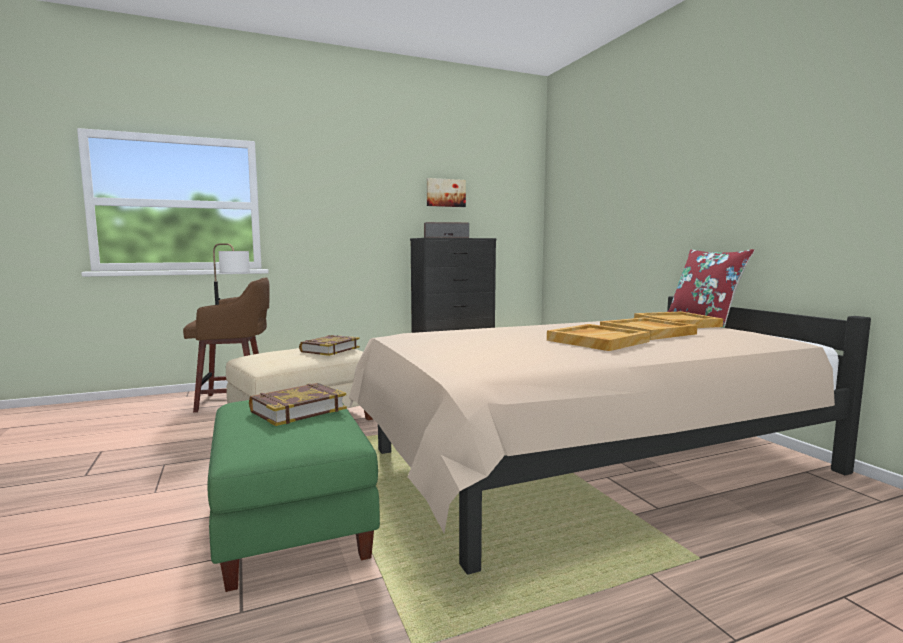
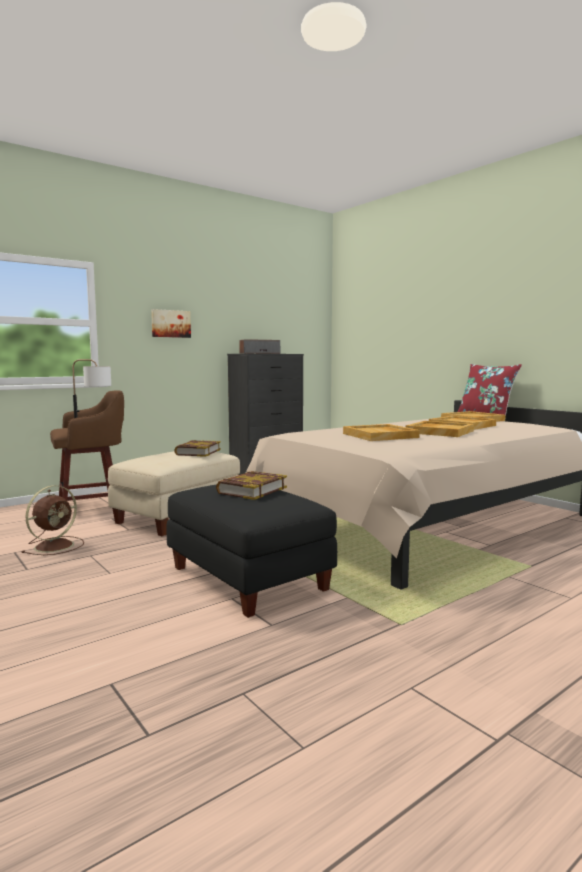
camera: 15 degrees left, 0 degrees up
(147, 447) = (55, 545): none -> brown fan
(293, 522) = (249, 578): green ottoman -> black ottoman
(445, 193) = (255, 313): picture -> picture (170, 323)
(505, 343) = (381, 435): none -> beige tray

